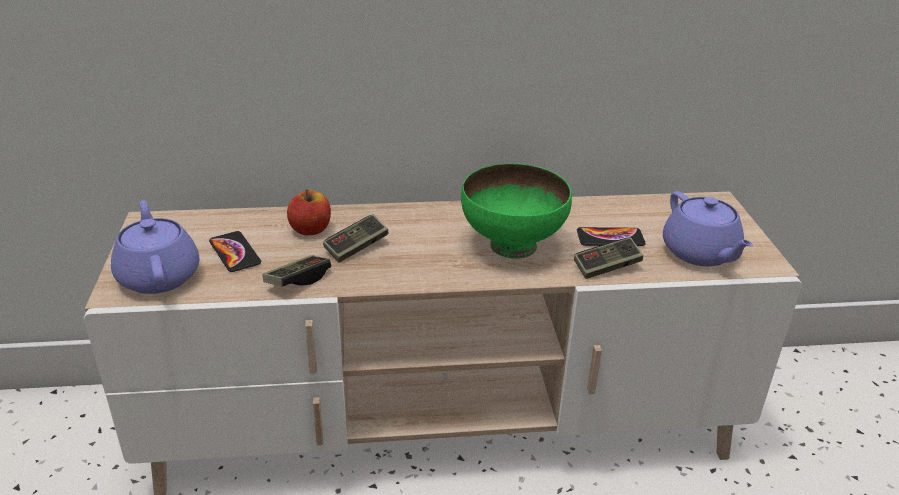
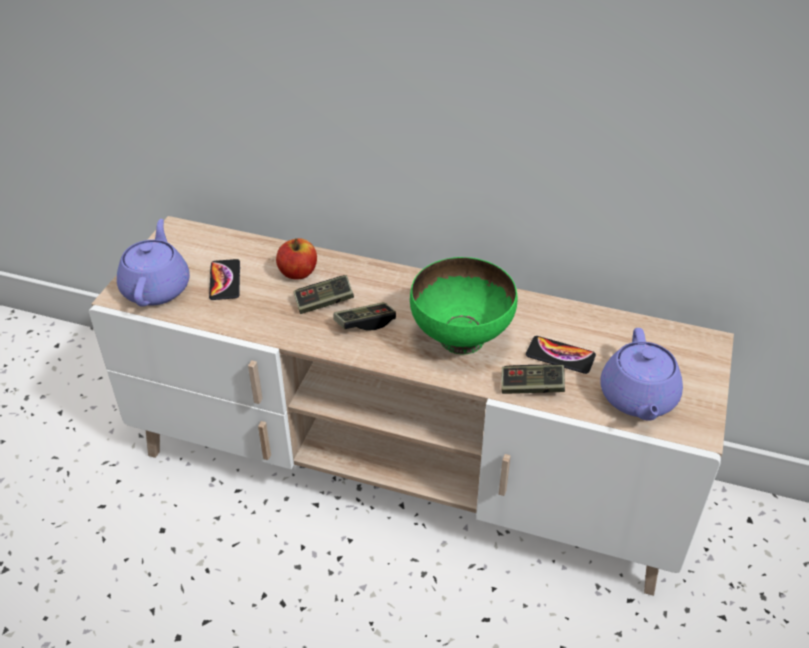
camera: 25 degrees right, 10 degrees up
(298, 280) = (257, 323): game controller -> game controller (365, 323)

